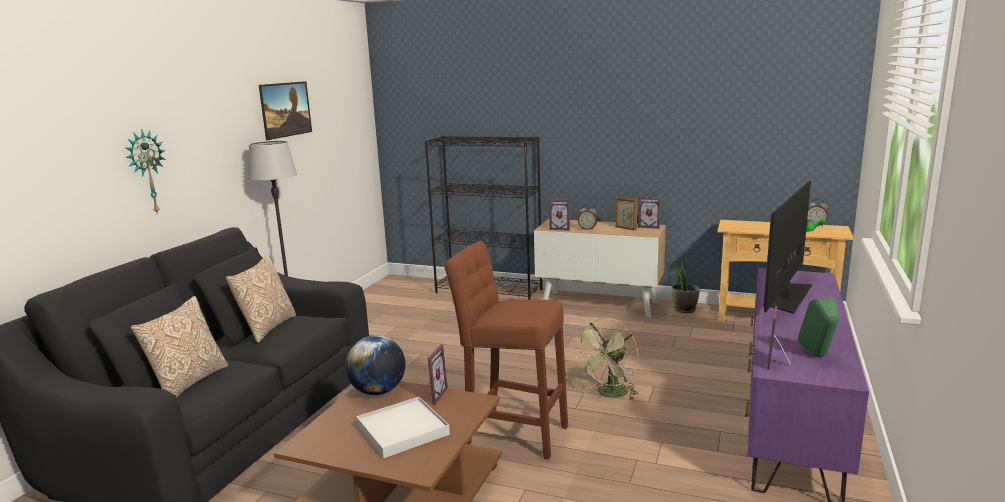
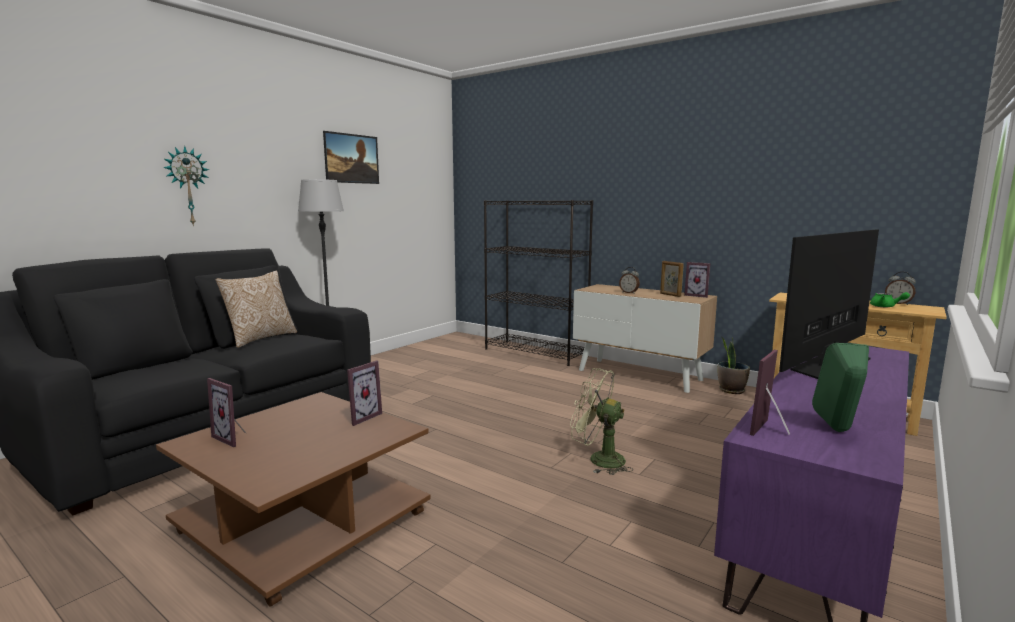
camera: 15 degrees right, 5 degrees down
(188, 383) = (146, 370): pillow -> none
(378, 391) = (314, 406): globe -> none
(402, 430) = (296, 444): white tray -> none
(511, 433) = (465, 480): brown stool -> none
(560, 228) = (601, 290): picture frame -> picture frame (234, 438)
(610, 394) = (598, 459): green fan -> green fan turned 60 degrees clockwise

